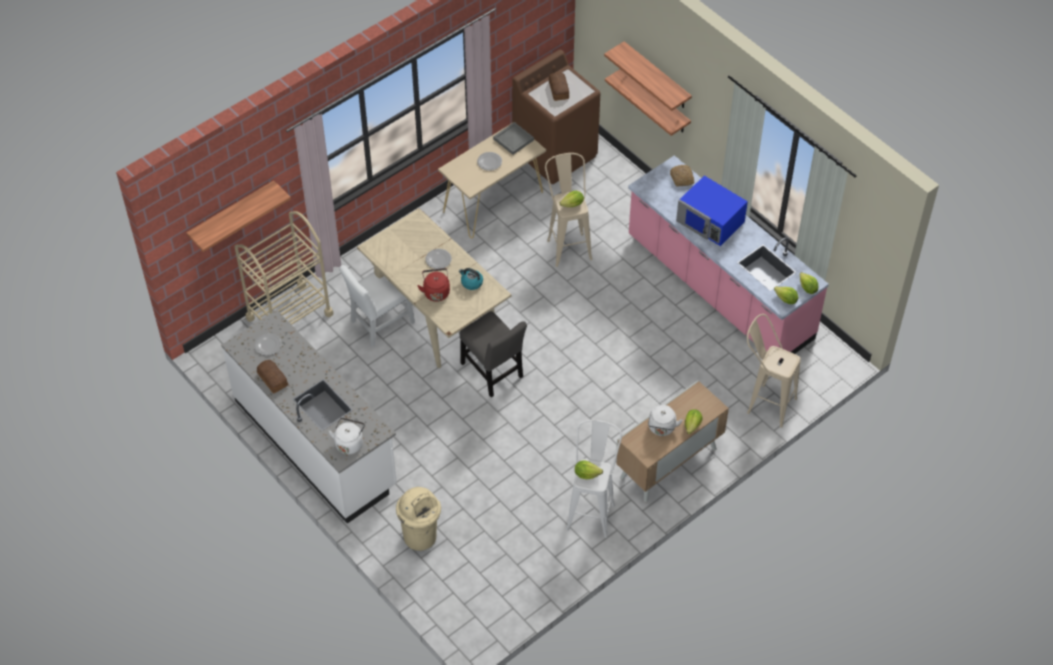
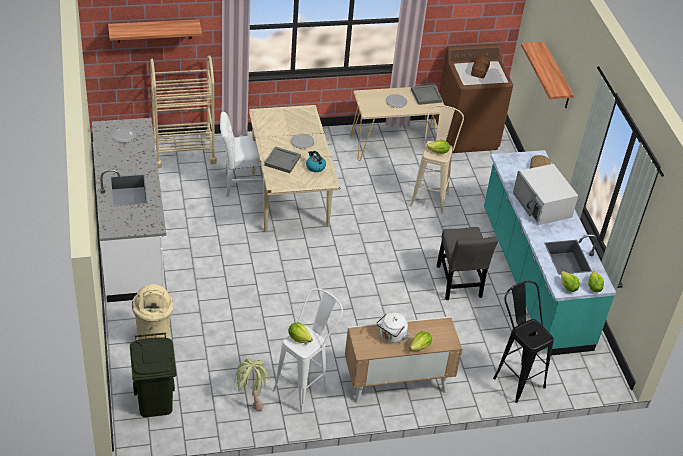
camera: 25 degrees right, 10 degrees down
(273, 378) = (108, 157): bread -> none
(349, 443) = (125, 223): white kettle -> none
(436, 292) = (283, 161): red kettle -> grey tray
(470, 599) = (154, 402): none -> green trash can
(493, 373) = (304, 253): grey chair -> grey chair (459, 284)
(553, 549) = (250, 400): none -> potted plant
(656, 101) = (551, 102): shelf -> none
(710, 221) = (542, 205): blue microwave -> white microwave
(718, 289) = (533, 278): pink counter -> turquoise counter
(764, 402) = (514, 377): beige stool -> black stool

